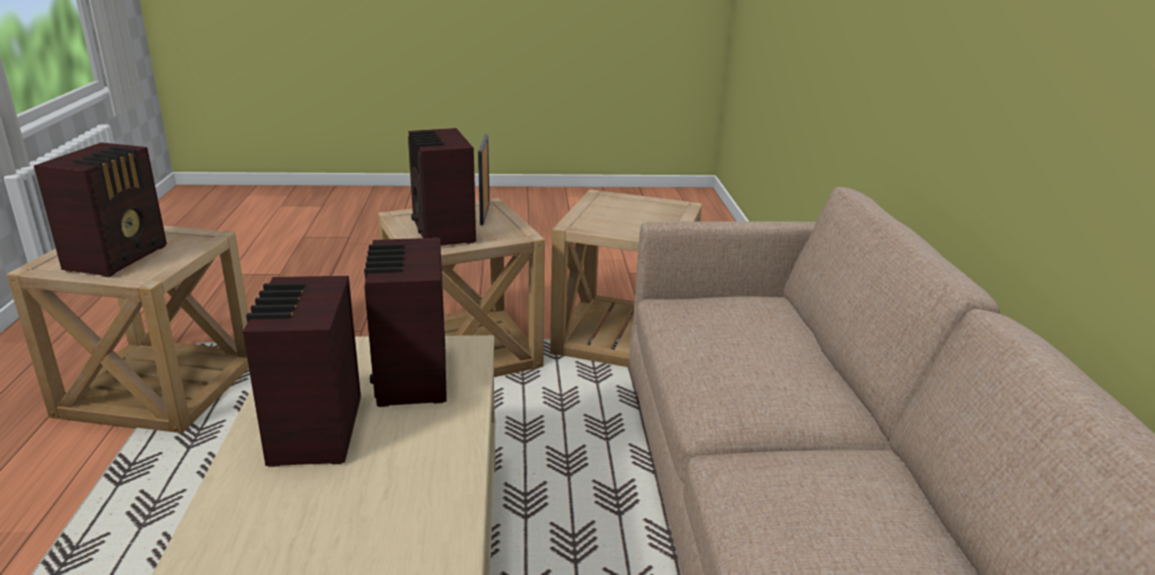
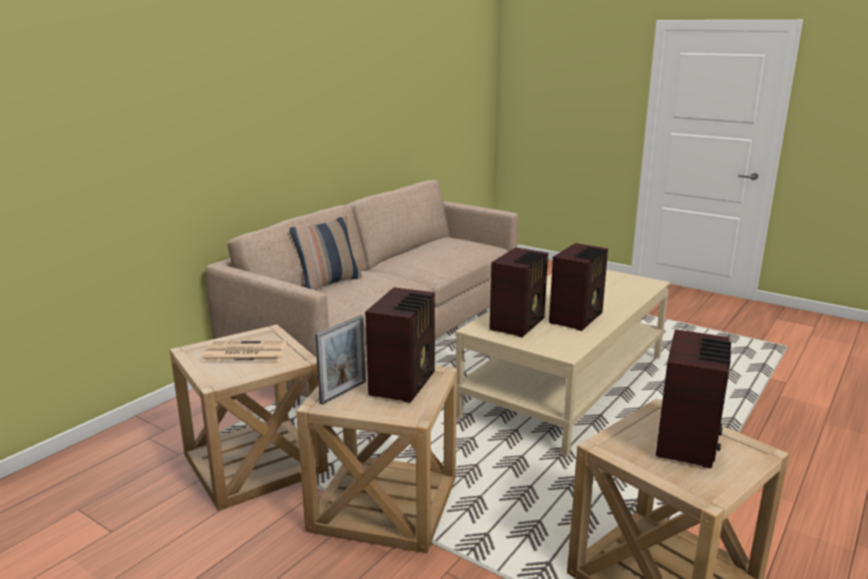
camera: 140 degrees left, 5 degrees down
(119, 257) = (688, 441): radio -> radio turned 150 degrees clockwise
(635, 216) = (243, 353): none -> newspaper
(815, 348) = (328, 283): none -> pillow

